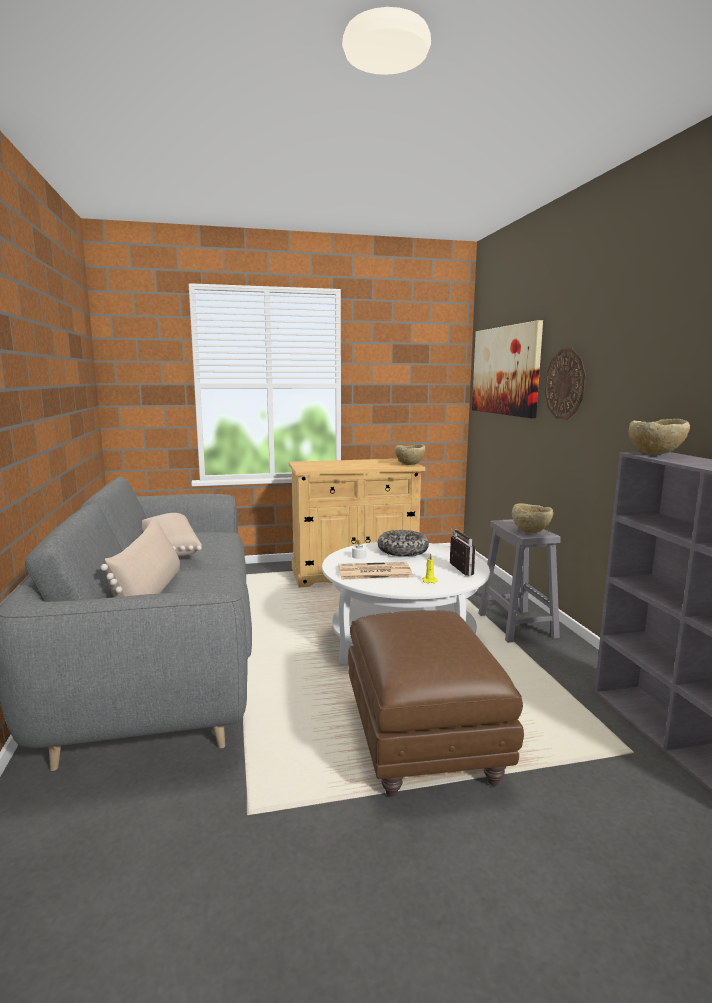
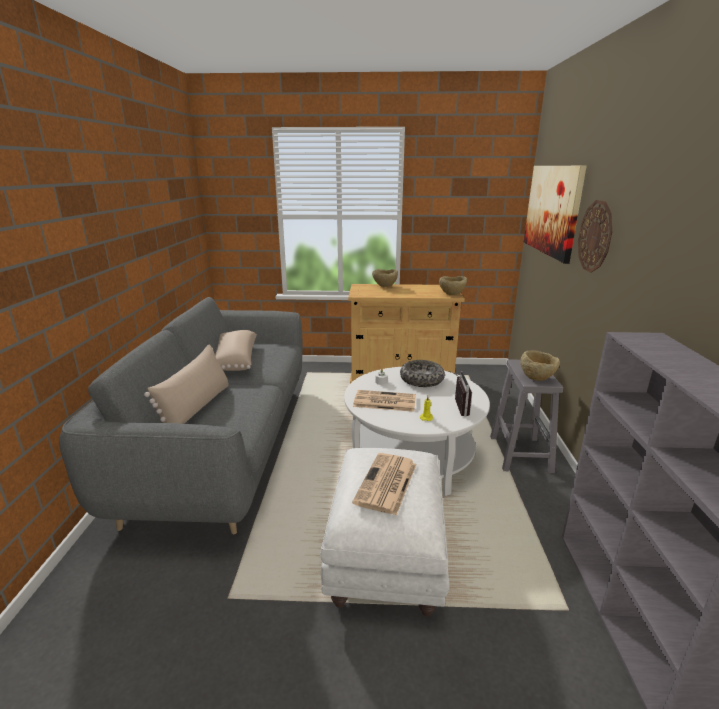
camera: 15 degrees right, 10 degrees up
(424, 741) = (387, 558): brown ottoman -> white ottoman
(427, 636) = (386, 484): none -> newspaper
(655, 455) = (641, 341): beige bowl -> beige bowl (384, 287)

